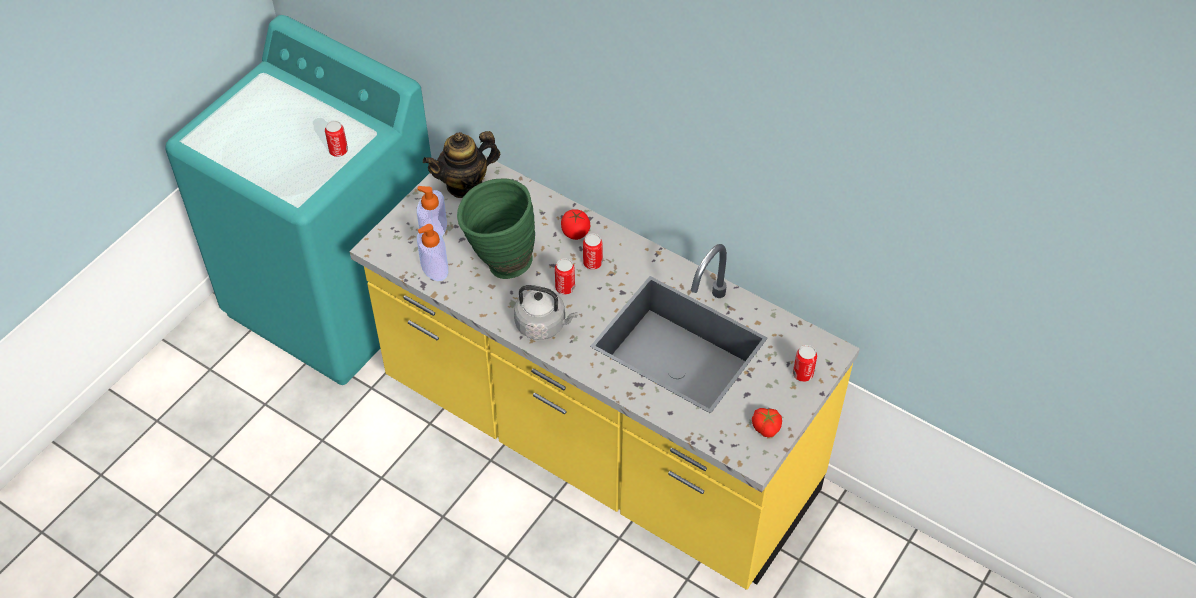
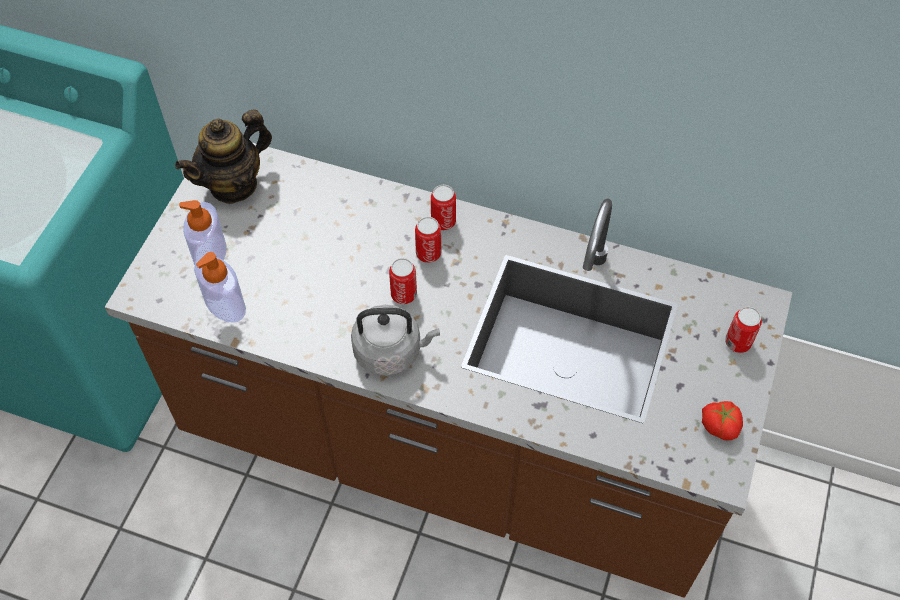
camera: 15 degrees left, 5 degrees up
(338, 151) = (56, 175): can -> can (443, 221)
(499, 263) = (308, 280): green vase -> none
(575, 232) = (394, 218): tomato -> none
(598, 441) = (450, 449): yellow counter -> brown counter

